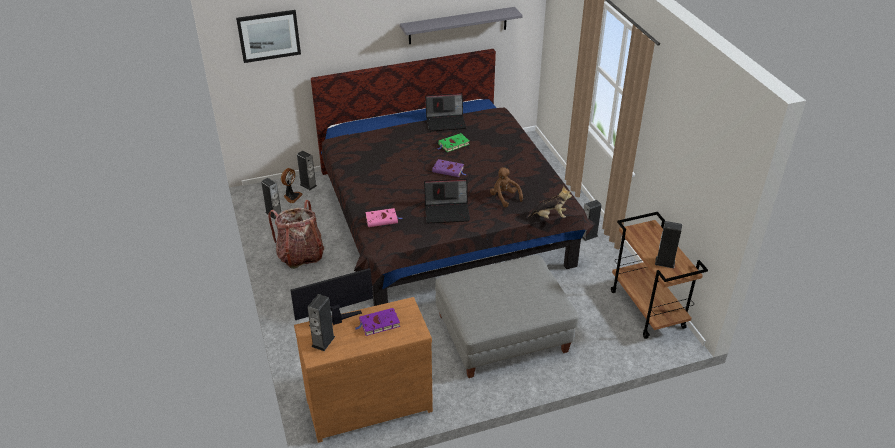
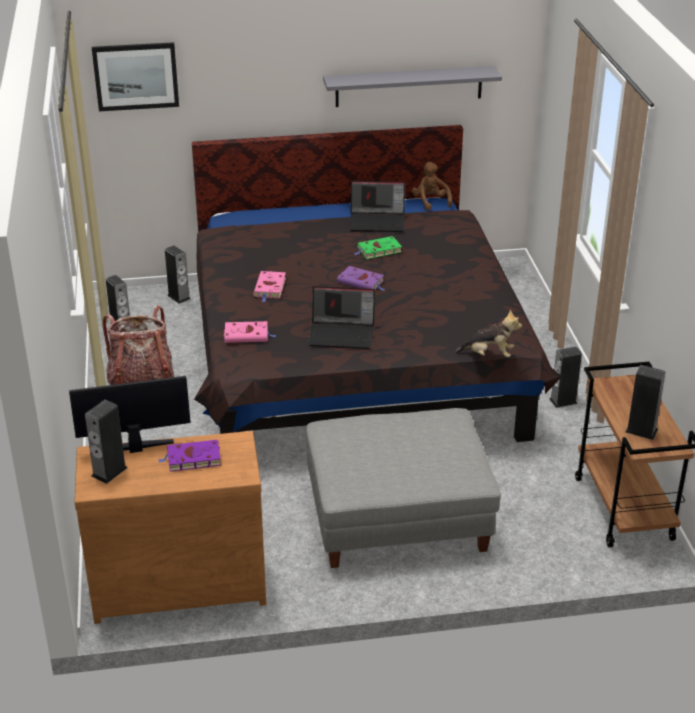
camera: 10 degrees right, 5 degrees down
(291, 196) = (152, 309): fan -> none
(387, 181) = (270, 288): none -> pink book
(504, 197) = (430, 324): brown plush toy -> brown plush toy (430, 202)

